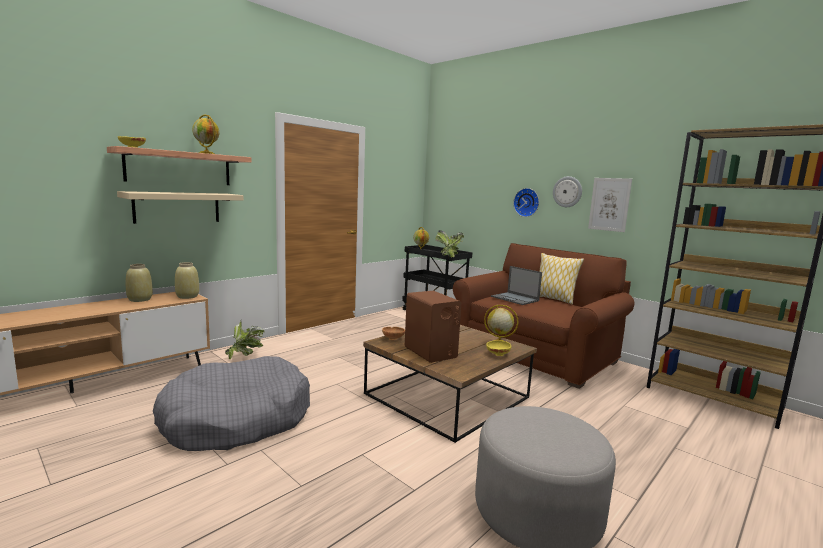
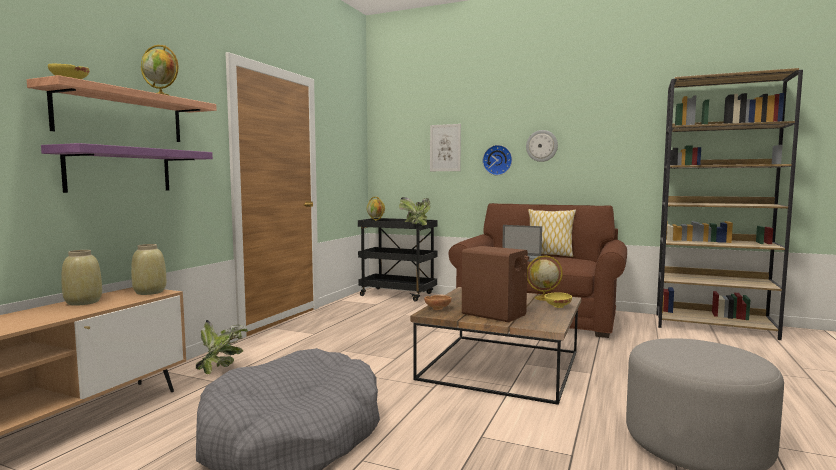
camera: 20 degrees left, 5 degrees down
(177, 207) = (119, 170): beige shelf -> purple shelf
(609, 204) = (587, 155): picture -> picture (445, 148)

